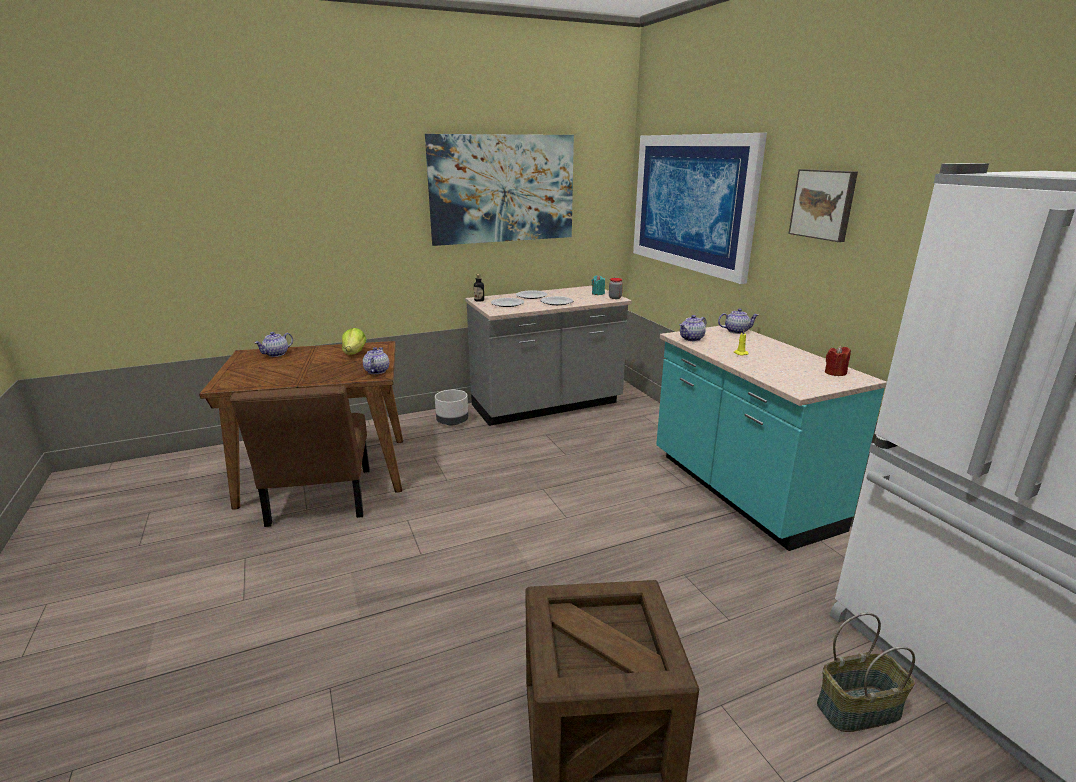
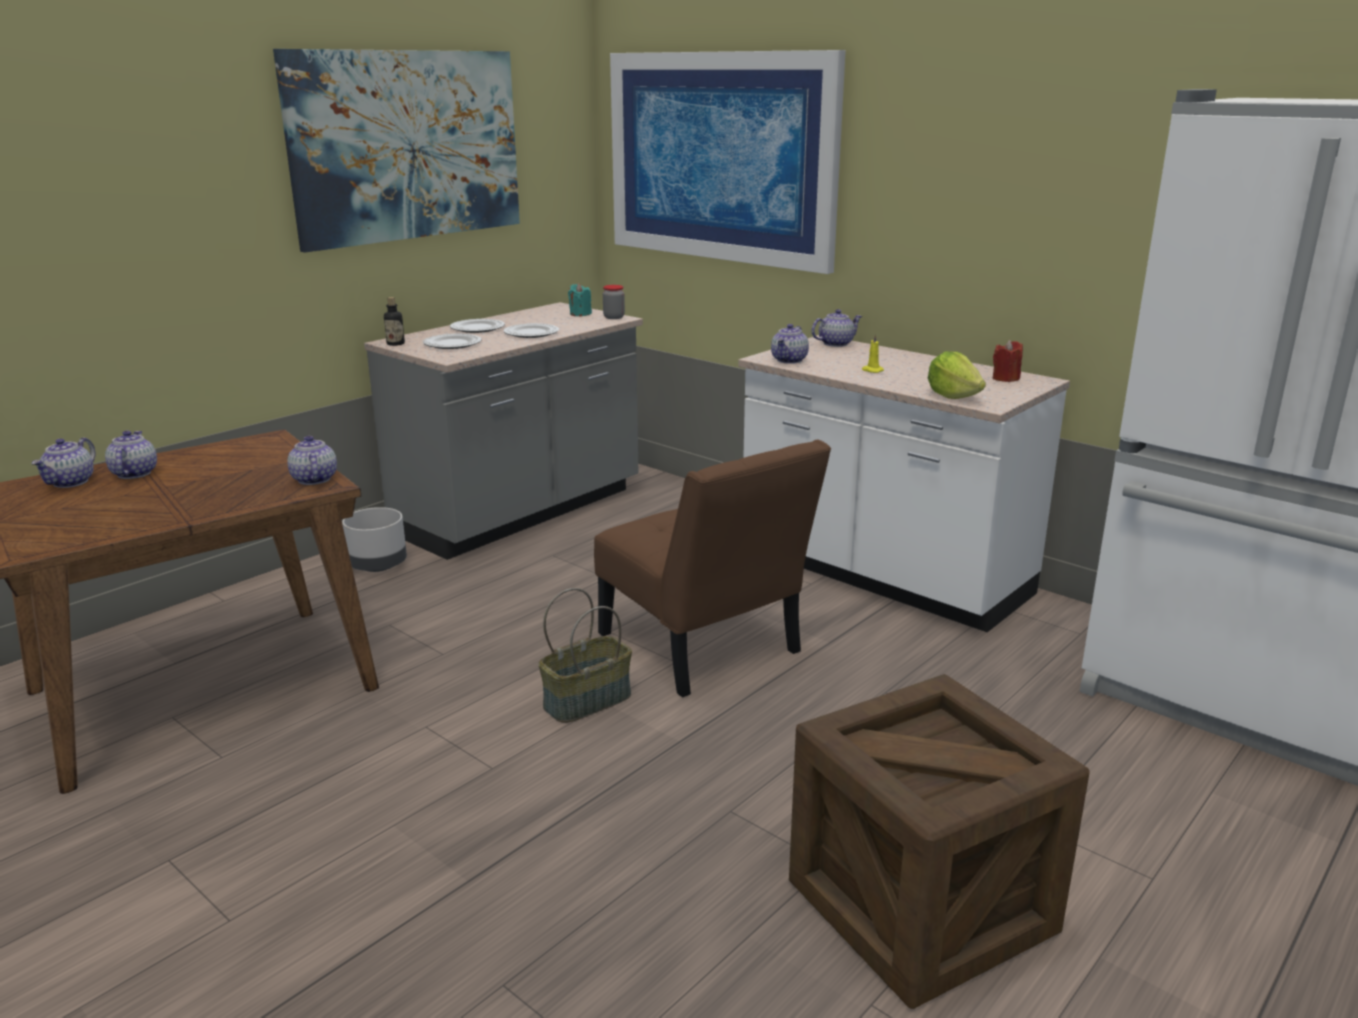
camera: 25 degrees left, 0 degrees up
(305, 354) = (134, 473): none -> teapot
(319, 501) = (235, 738): brown chair -> brown chair (704, 649)
(354, 353) = (233, 458): lettuce -> lettuce (953, 396)
(740, 492) = (882, 575): turquoise counter -> white counter
(823, 204) = (948, 150): picture -> none
(858, 708) = (1168, 778): basket -> basket (587, 700)

